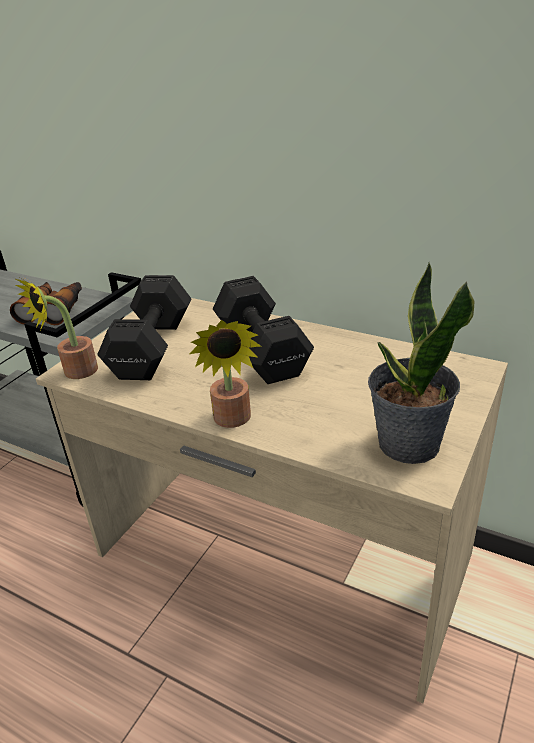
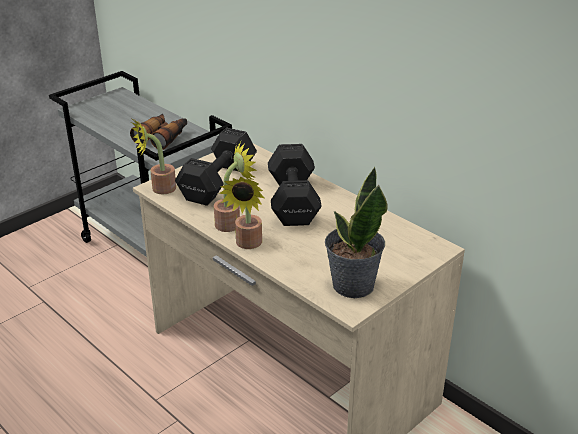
camera: 15 degrees right, 0 degrees up
(196, 396) = (232, 223): none -> potted plant

